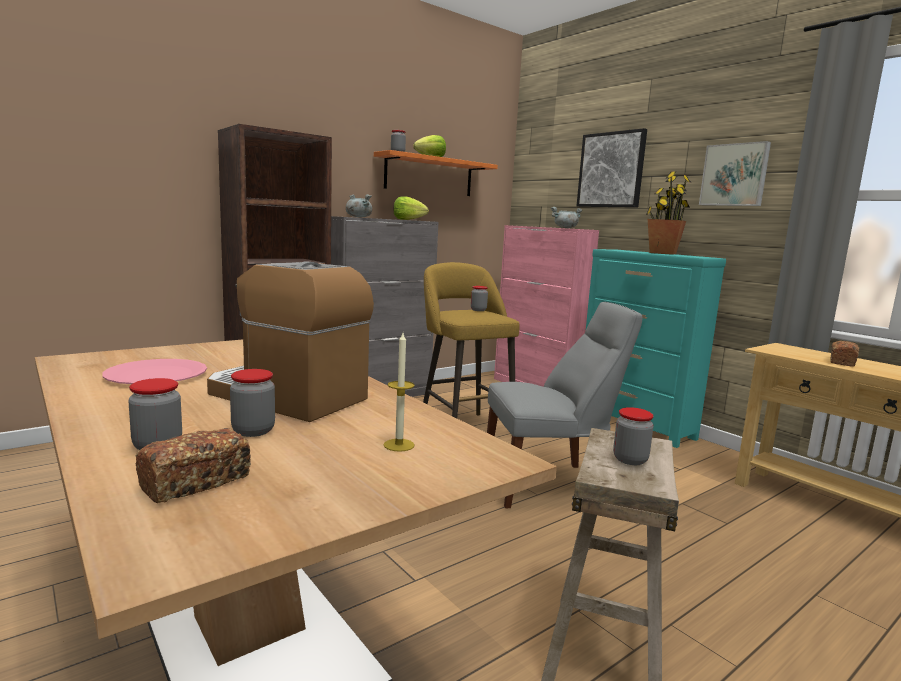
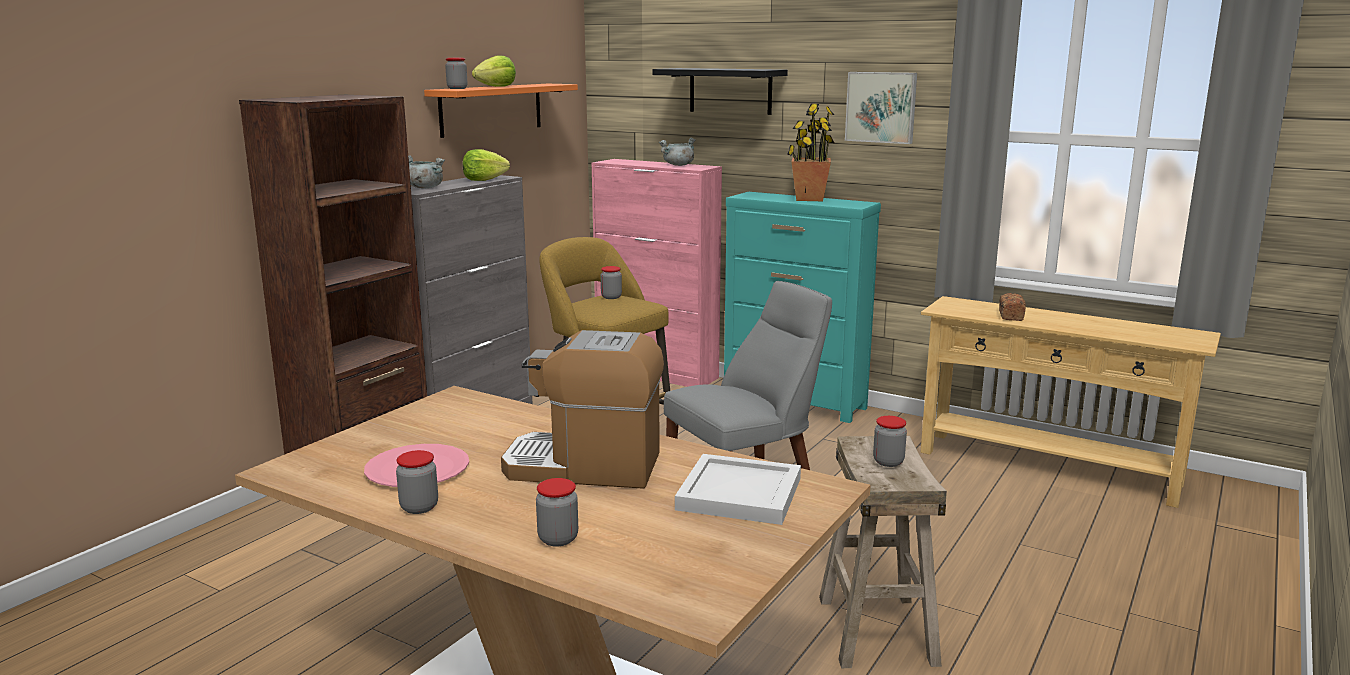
camera: 20 degrees left, 5 degrees up
(196, 482) = (639, 559): bread -> none
(253, 431) = (611, 507): jar -> jar (419, 507)
(399, 445) = (741, 493): candle -> white tray
(611, 170) = (730, 91): picture -> black shelf

